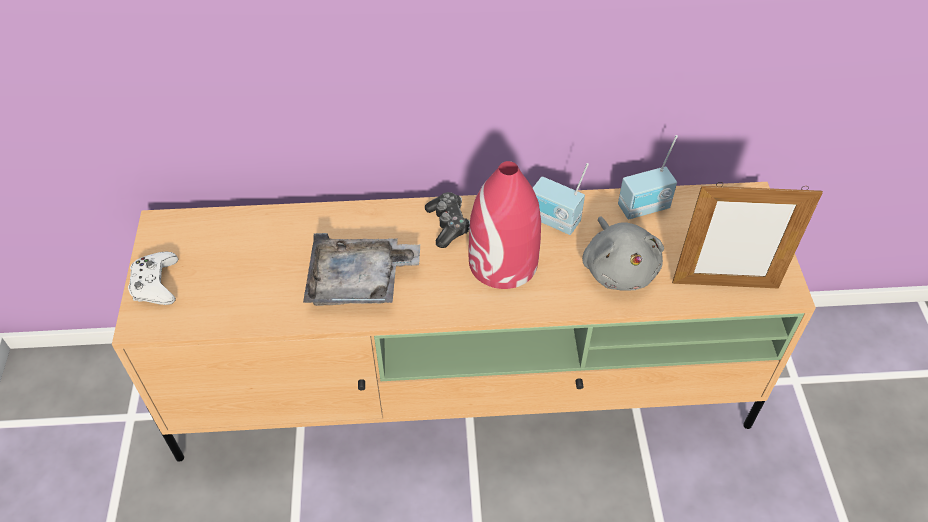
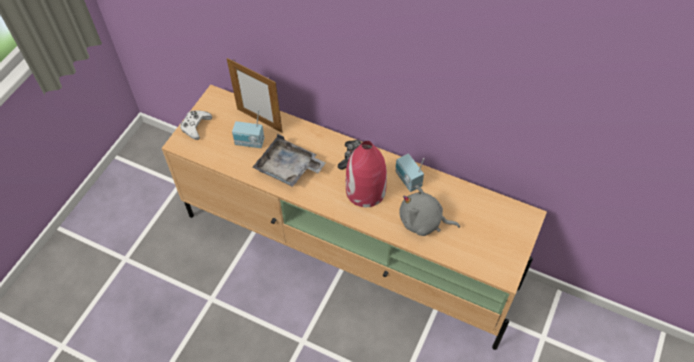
camera: 30 degrees right, 5 degrees up
(619, 268) = (423, 222): grey plush toy -> grey plush toy turned 90 degrees clockwise
(644, 208) = (462, 195): radio -> radio (249, 143)
(725, 285) = (474, 257): picture frame -> picture frame (259, 120)

